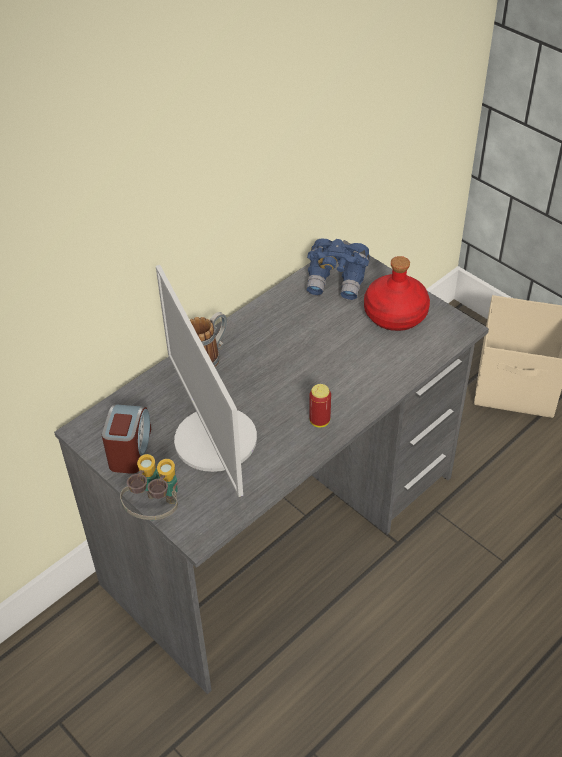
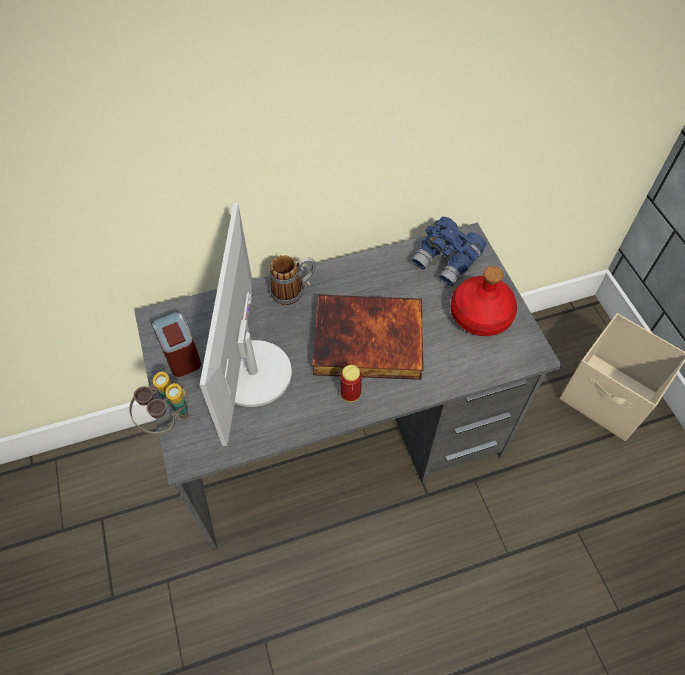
camera: 25 degrees right, 10 degrees up
(130, 450) = (180, 352): alarm clock -> alarm clock turned 60 degrees counterclockwise
(307, 373) = (367, 342): none -> book

